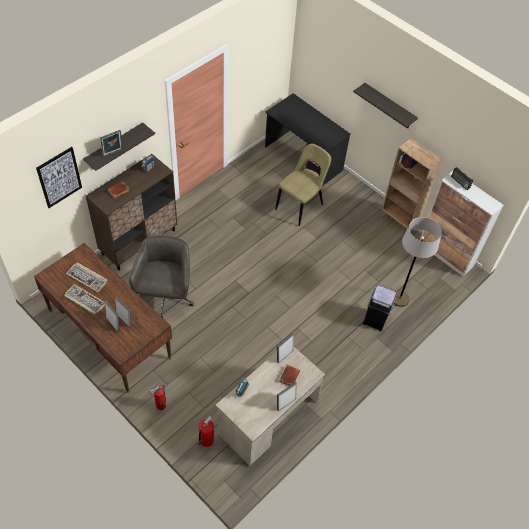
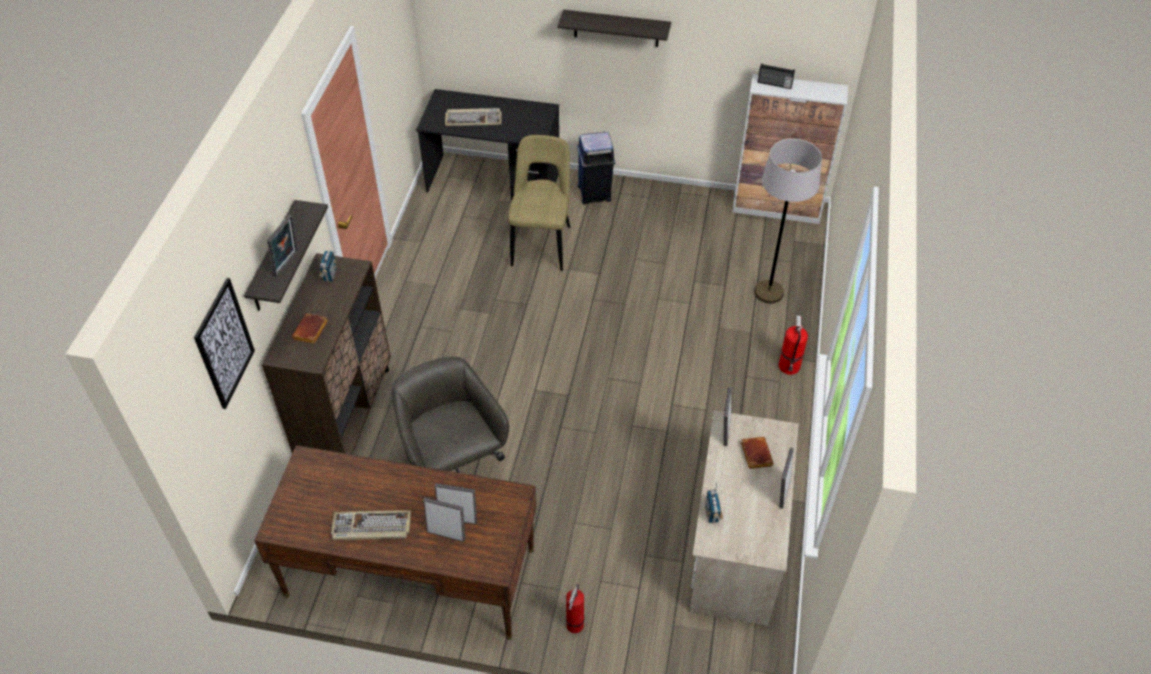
camera: 30 degrees left, 5 degrees down
(87, 278) = (347, 492): keyboard -> keyboard (473, 119)
(206, 440) = (680, 631): fire extinguisher -> fire extinguisher (789, 367)
(375, 320) = (762, 336): blue trash can -> blue trash can (595, 193)
(398, 221) = (685, 198): brown bookcase -> none

